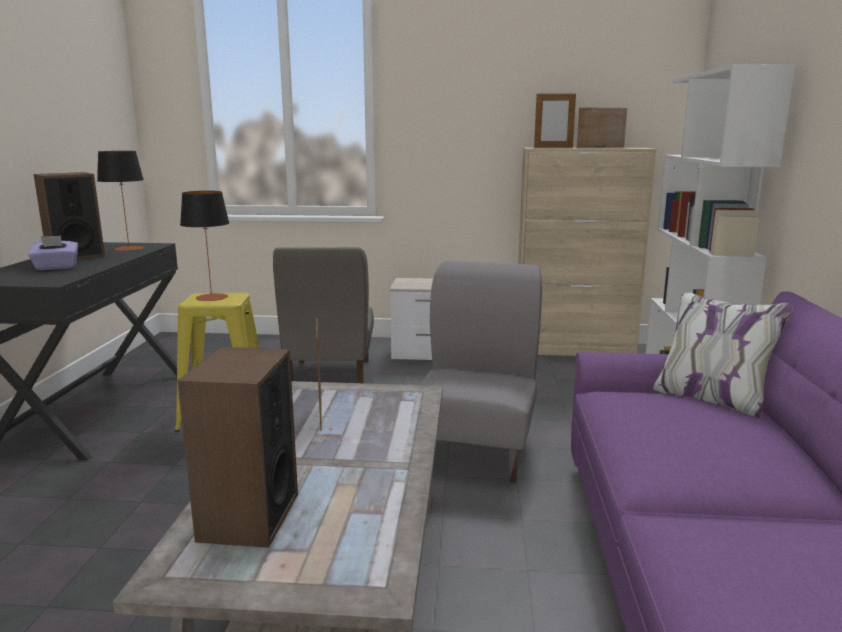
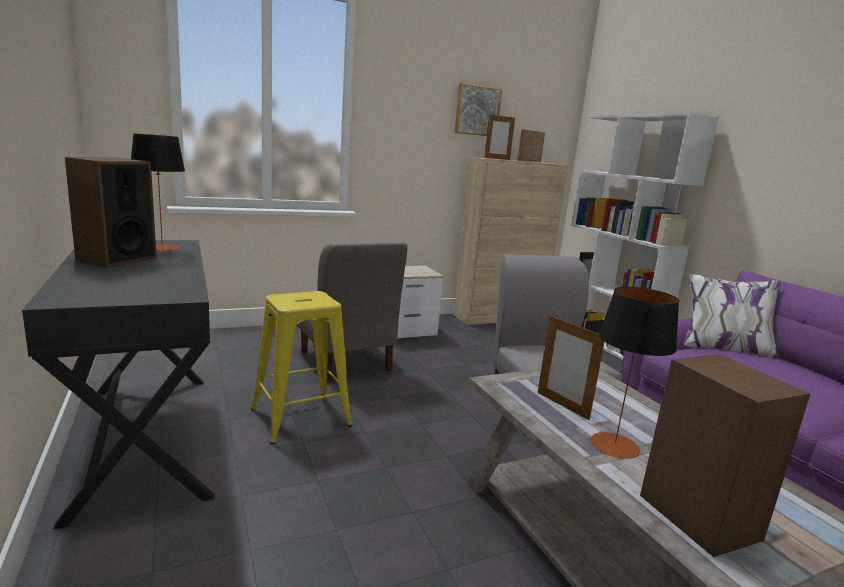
camera: 30 degrees left, 0 degrees up
(56, 267) = (134, 276): purple tissue box -> none
(211, 297) = (298, 298): table lamp -> table lamp (614, 445)
(532, 90) = (477, 110): none -> picture

